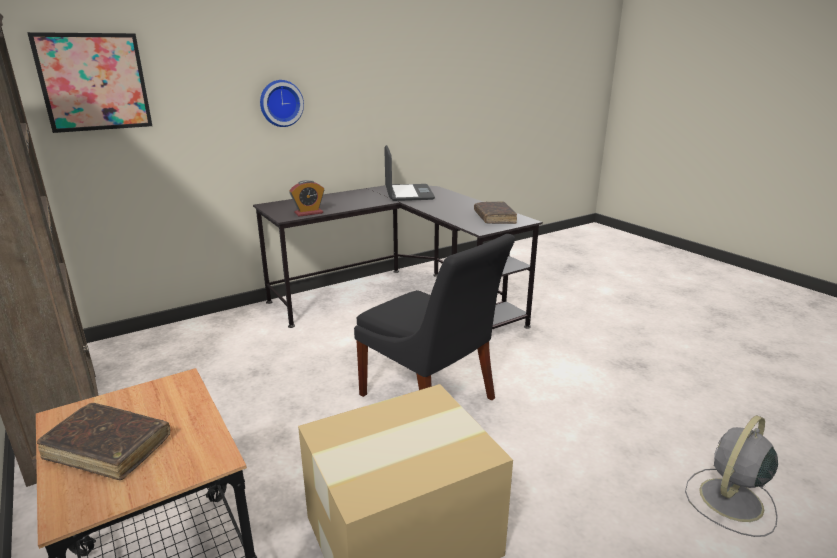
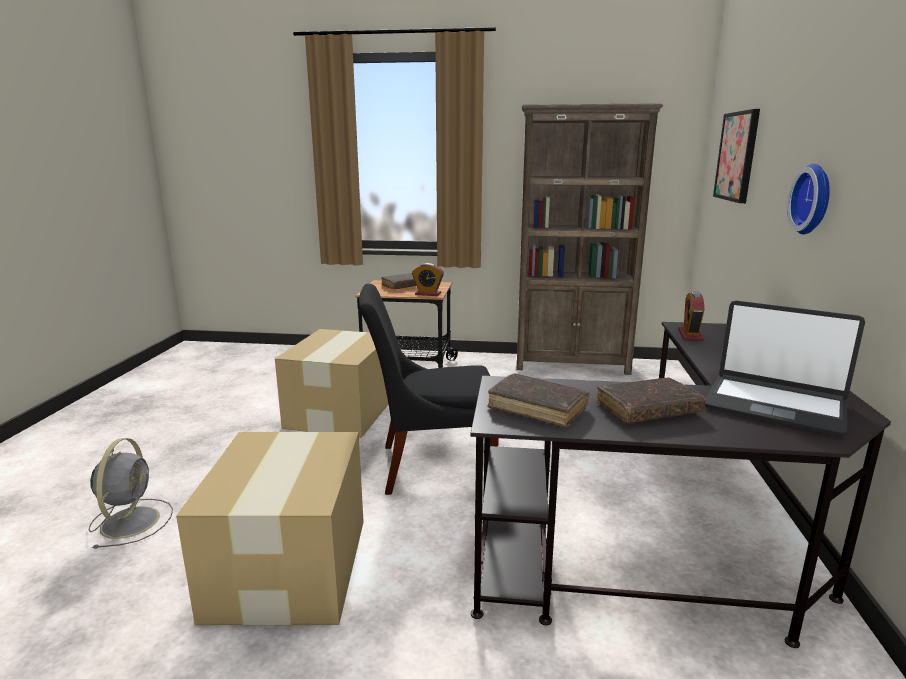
camera: 130 degrees right, 5 degrees down
(176, 390) = (428, 294): none -> alarm clock
(454, 205) = (648, 410): none -> brown book
(605, 389) = (287, 569): none -> cardboard box

